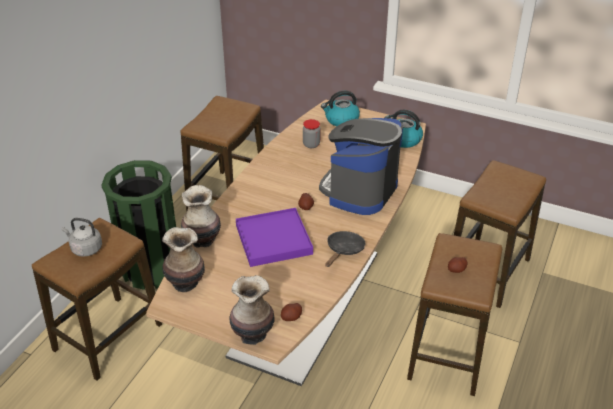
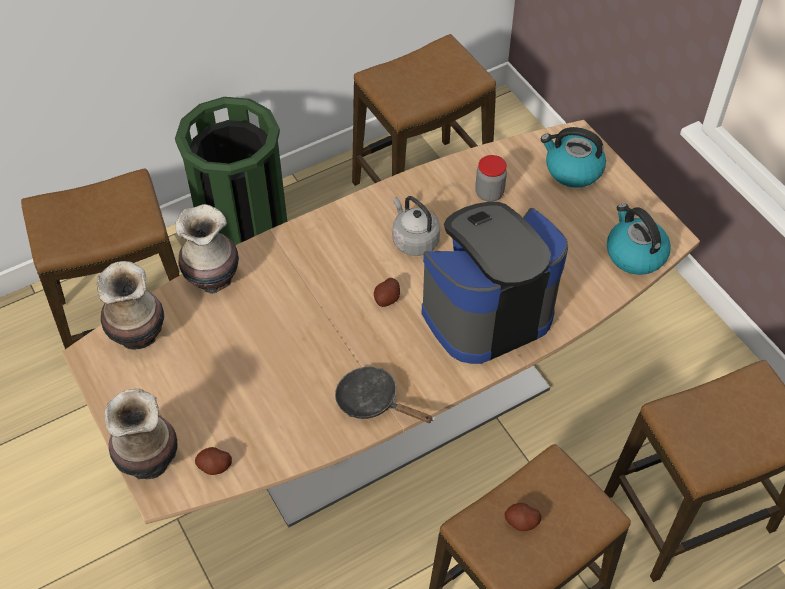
camera: 35 degrees right, 15 degrees up
(85, 249) = (93, 208): grey kettle -> grey kettle (414, 240)
(273, 240) = (298, 329): purple tray -> none
(344, 250) = (373, 401): black frying pan -> black frying pan turned 120 degrees counterclockwise

